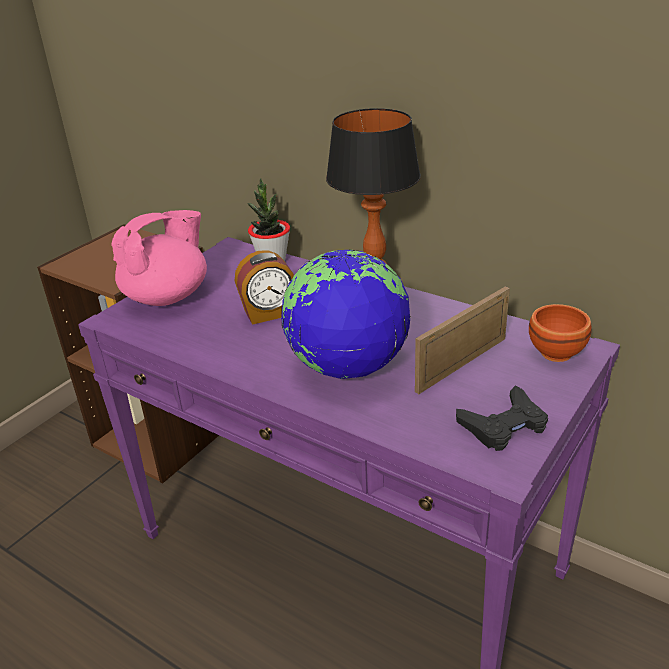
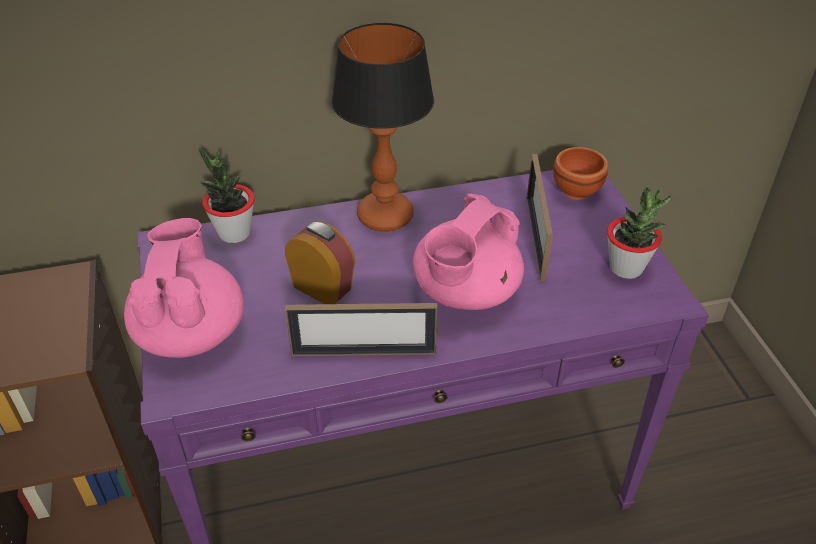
camera: 50 degrees left, 10 degrees up
(228, 360) = (363, 353): none -> picture frame
(268, 313) = (323, 287): alarm clock -> alarm clock turned 75 degrees counterclockwise
(347, 366) = (465, 293): globe -> pink teapot
(504, 425) = (626, 268): black game controller -> potted plant

